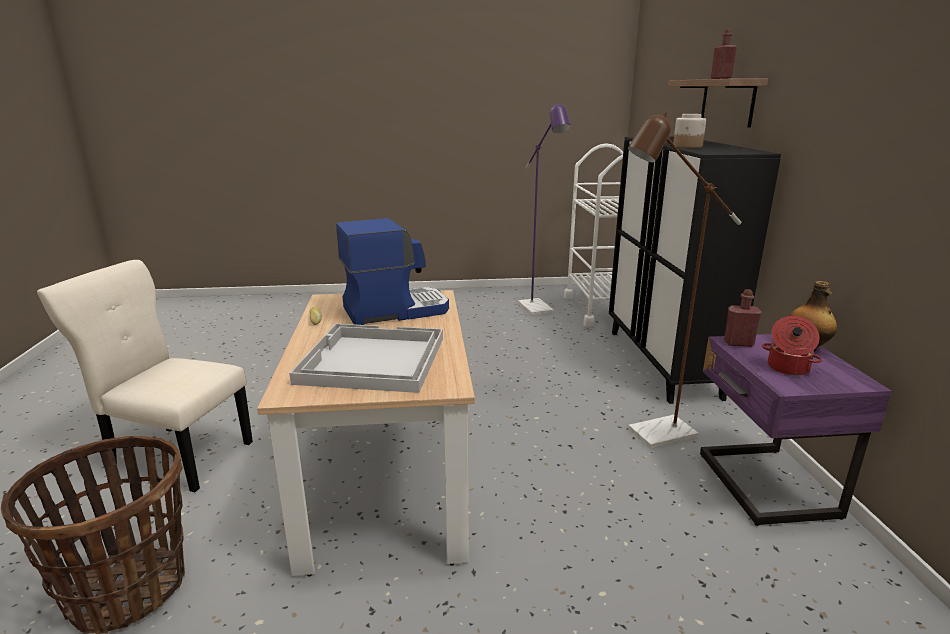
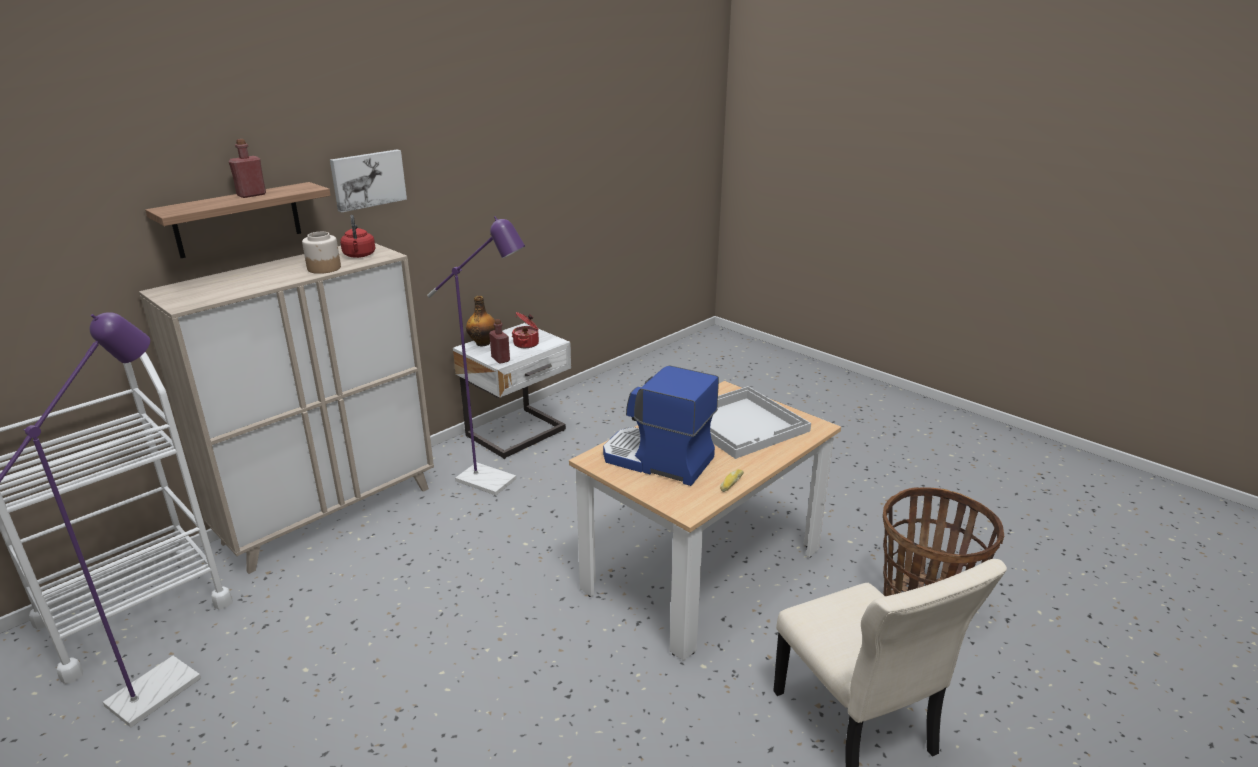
camera: 130 degrees left, 5 degrees up
(652, 435) = (494, 483): brown floor lamp -> purple floor lamp
(662, 363) = (330, 514): black cabinet -> beige cabinet
(717, 150) = (359, 256): none -> red kettle
(762, 486) = (518, 434): purple nightstand -> white nightstand
(806, 86) = (367, 179): none -> picture

